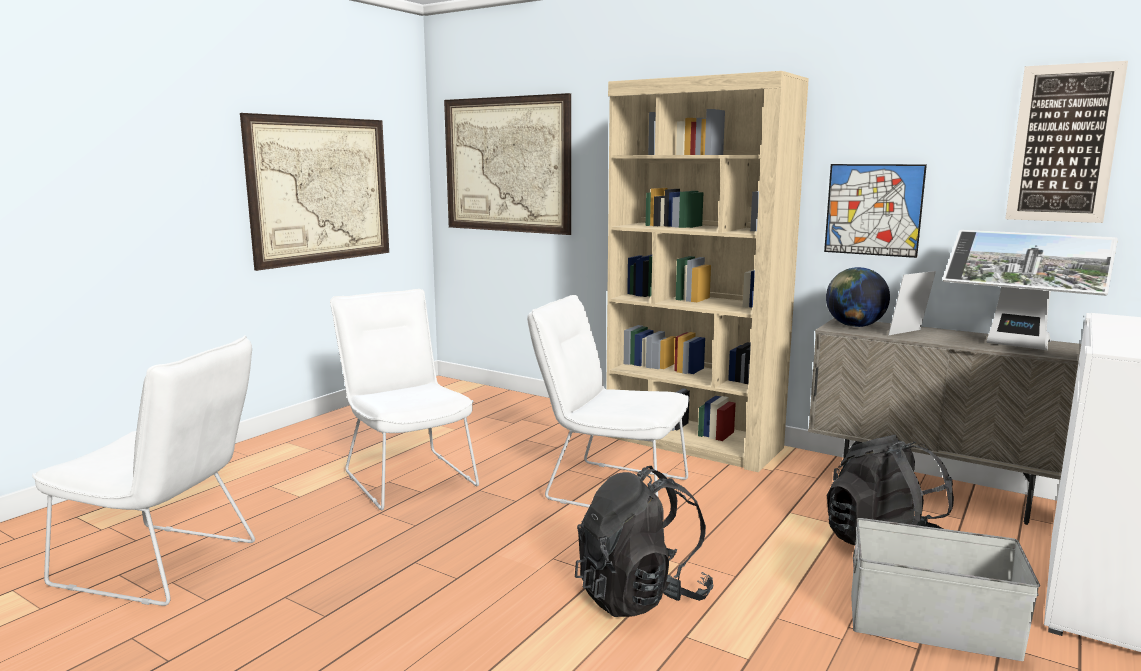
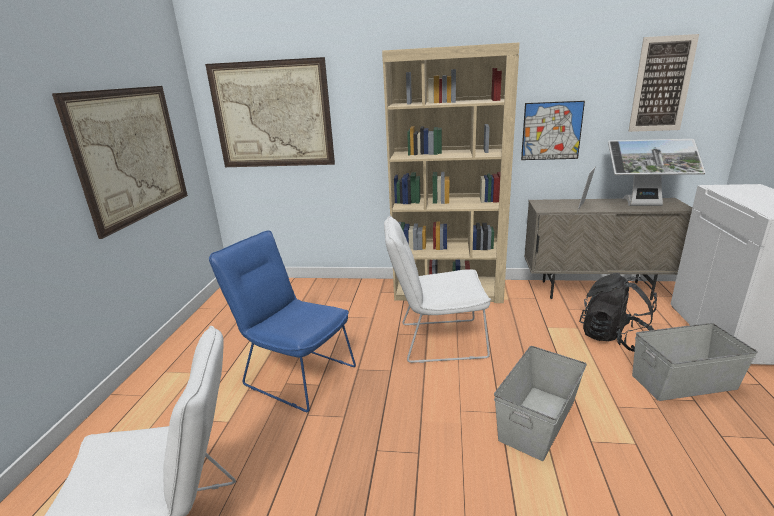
camera: 25 degrees left, 10 degrees up
(406, 475) = (294, 373): white chair -> blue chair
(641, 596) = (538, 420): black backpack -> grey storage box
(854, 326) = (550, 205): globe -> none

